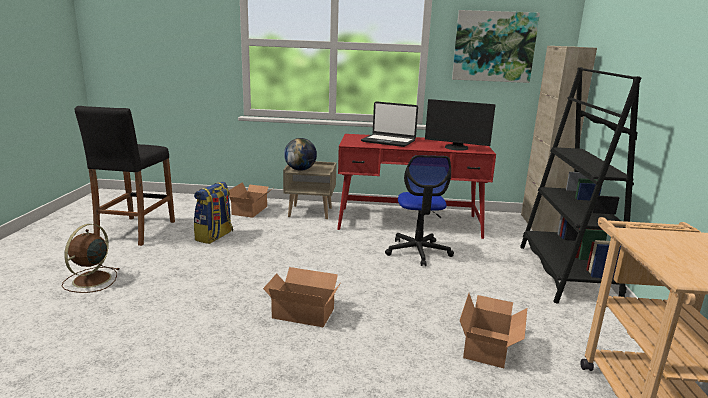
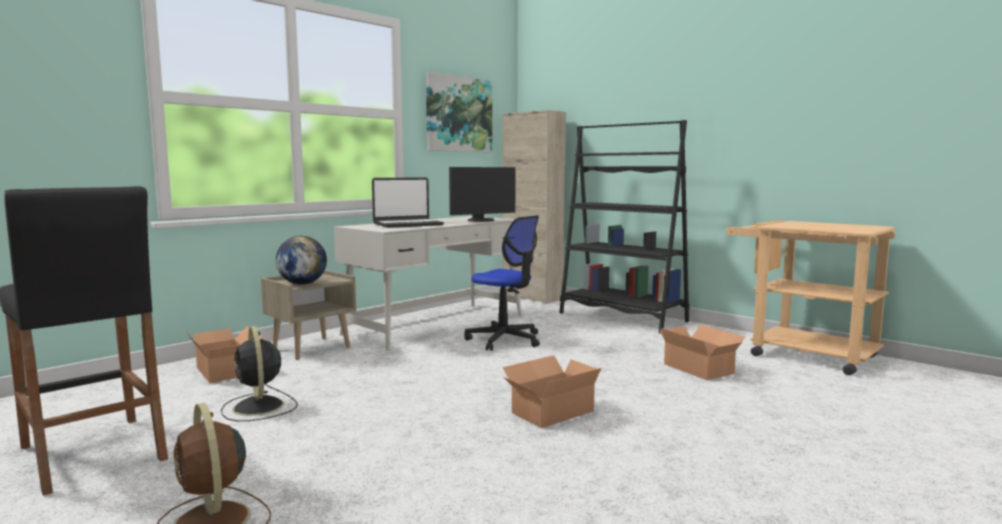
camera: 50 degrees left, 10 degrees down
(214, 236) = (259, 407): backpack -> black fan
(409, 222) = (437, 325): red desk -> white desk

